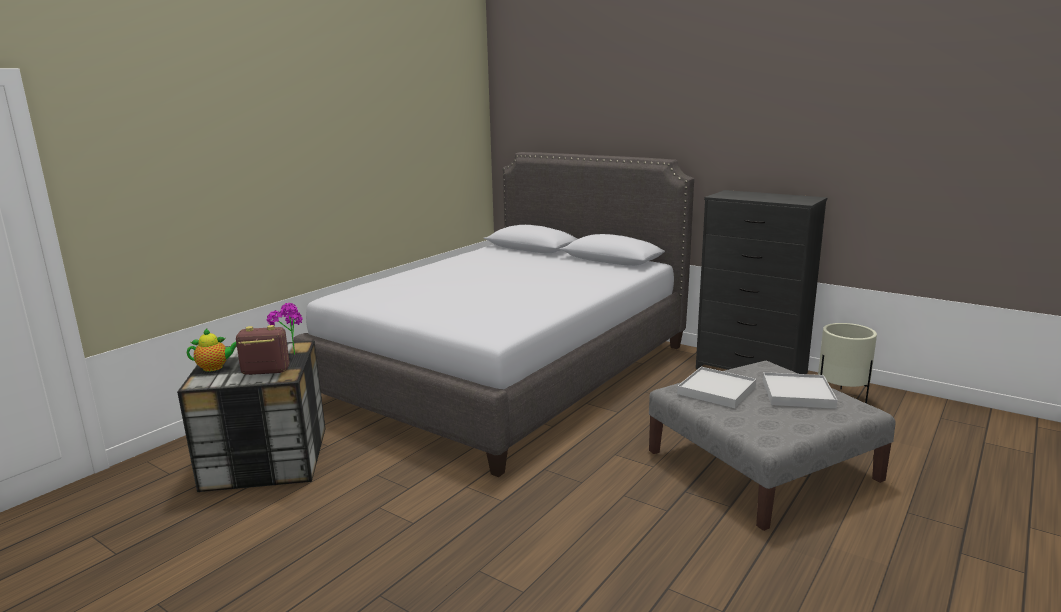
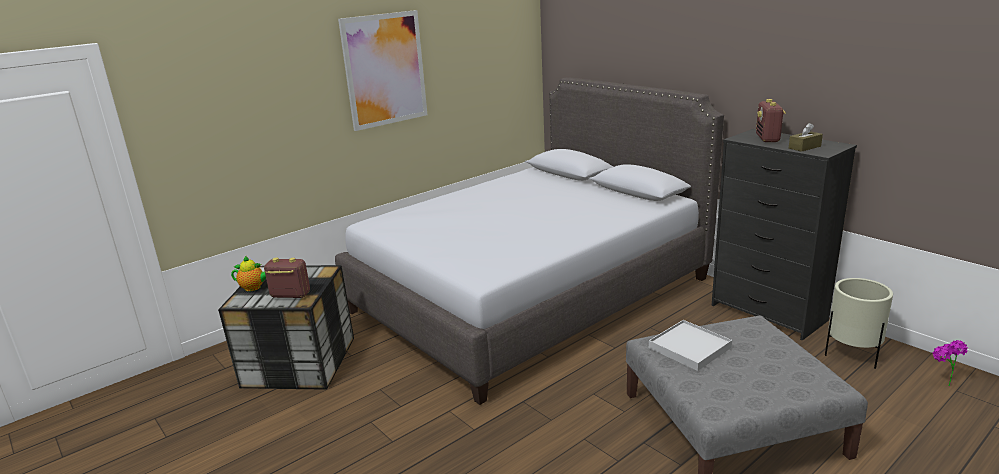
camera: 15 degrees right, 5 degrees up
(290, 353) = (316, 278): potted plant -> potted plant (941, 383)
(341, 132) = (384, 70): none -> picture
(745, 195) = (767, 139): none -> radio
(784, 199) = (804, 147): none -> brown tissue box
(797, 393) = (771, 360): white tray -> none

